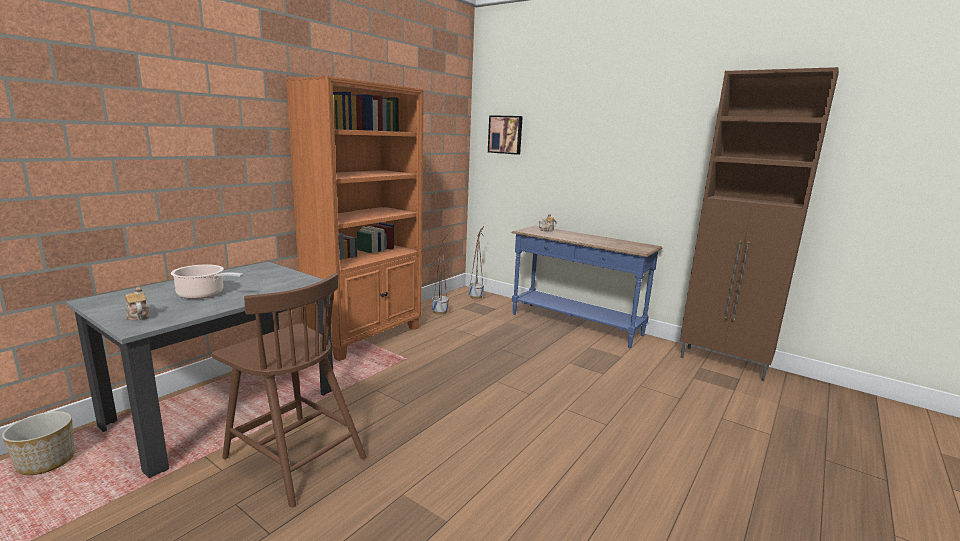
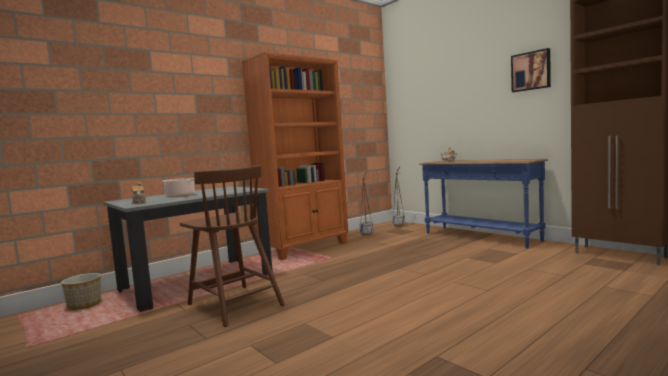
camera: 15 degrees right, 10 degrees down
(505, 134) = (411, 93): picture -> picture (531, 71)

